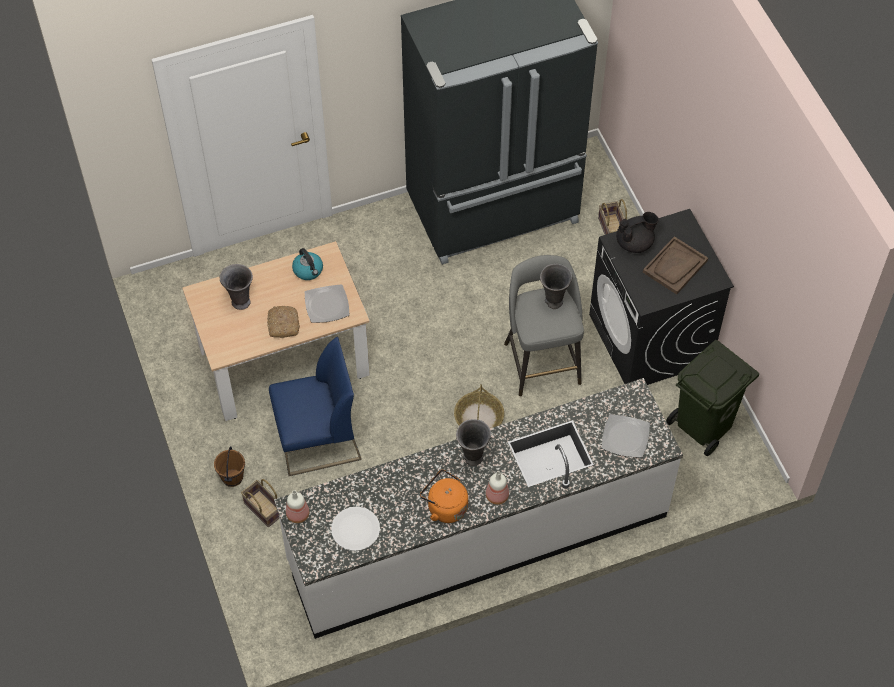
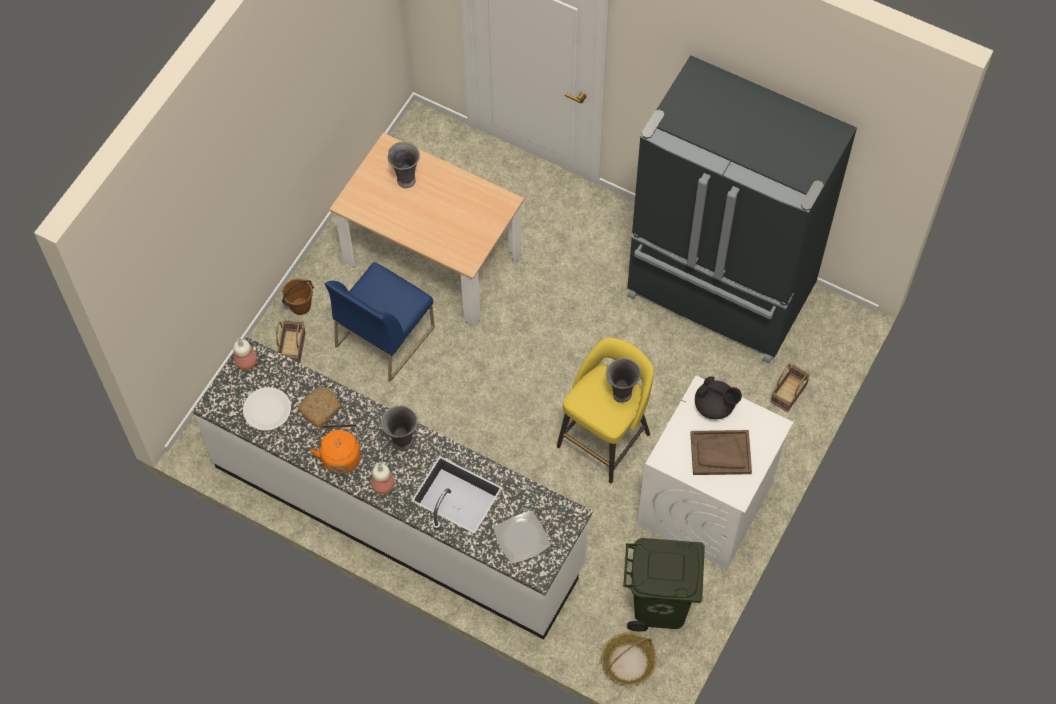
camera: 50 degrees right, 5 degrees up
(283, 324) = (413, 223): bread -> bread (320, 408)
(308, 270) = (478, 201): kettle -> none
(317, 439) = (384, 336): blue chair -> blue chair turned 90 degrees clockwise
(326, 305) = (458, 238): plate -> none
(478, 417) = (509, 432): basket -> basket (628, 662)
(541, 361) = (605, 438): grey stool -> yellow stool
(650, 339) = (705, 504): black washing machine -> white washing machine

